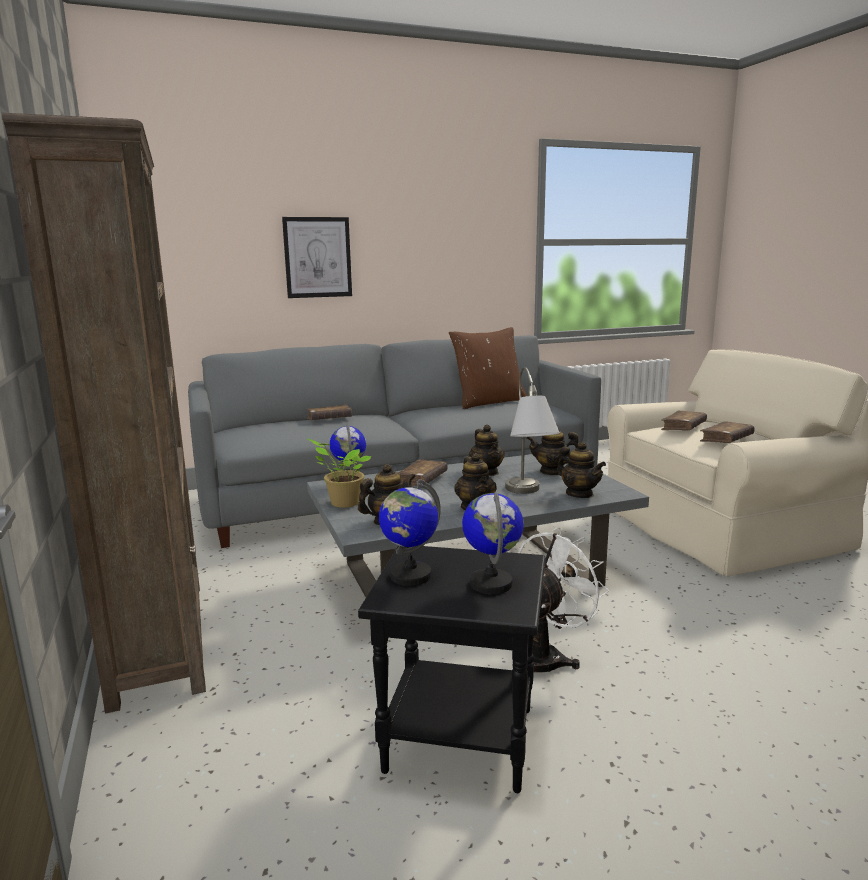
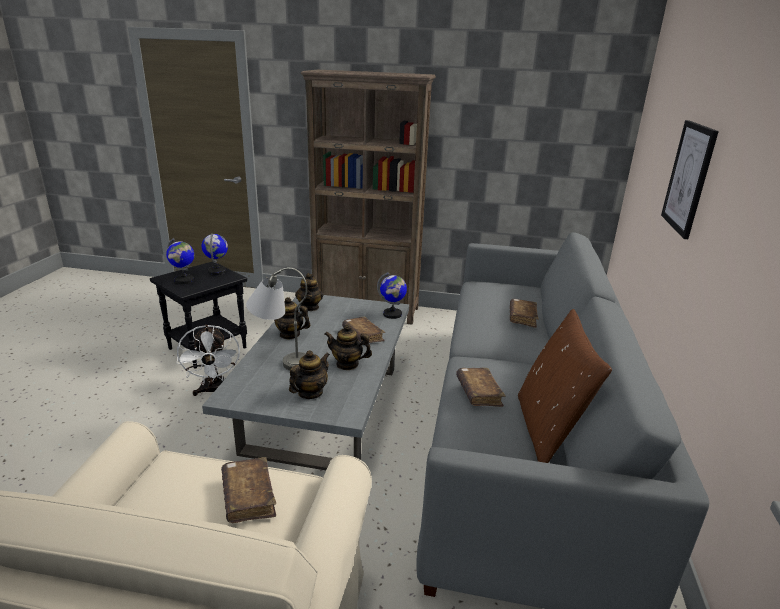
camera: 120 degrees right, 10 degrees up
(342, 503) = (355, 304): potted plant -> none
(579, 494) = (252, 378): teapot -> none
(726, 440) = (171, 489): brown book -> brown book (478, 393)

